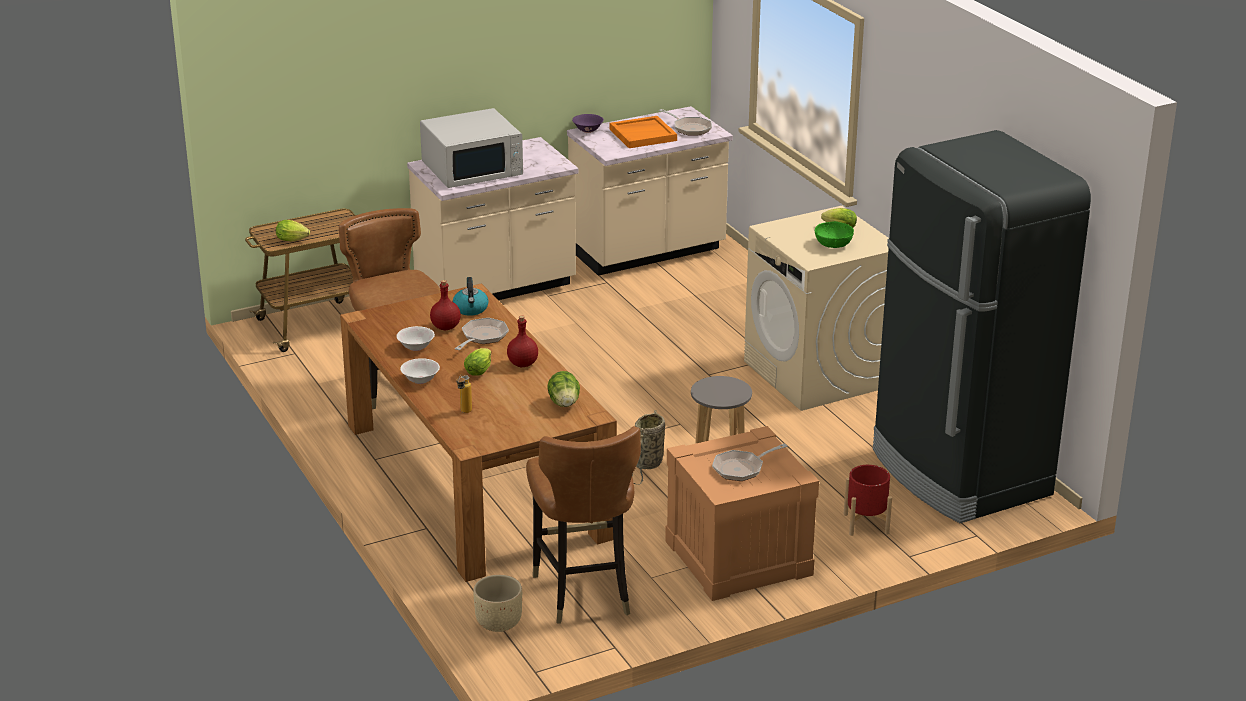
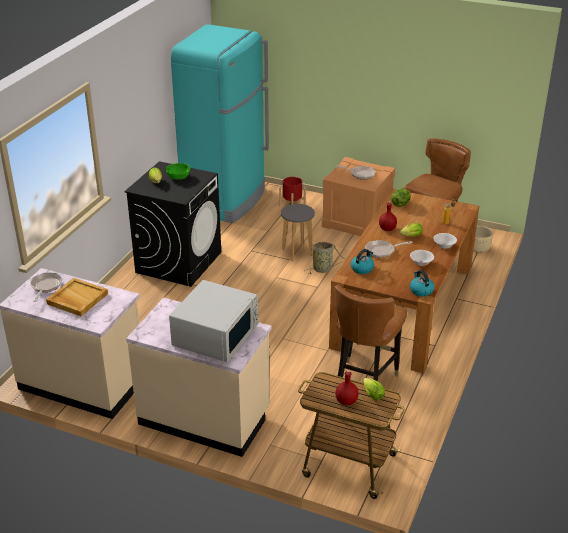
camera: 130 degrees left, 5 degrees up
(370, 320) = (421, 290): none -> kettle
(445, 327) = (390, 266): red bottle -> red bottle (346, 401)
(473, 169) = (216, 335): white microwave -> white microwave turned 90 degrees clockwise
(588, 130) = (92, 324): purple bowl -> none
(643, 134) = (77, 299): orange tray -> beige tray
(816, 374) = (179, 262): beige washing machine -> black washing machine
(959, 474) = (225, 200): black fridge -> turquoise fridge

